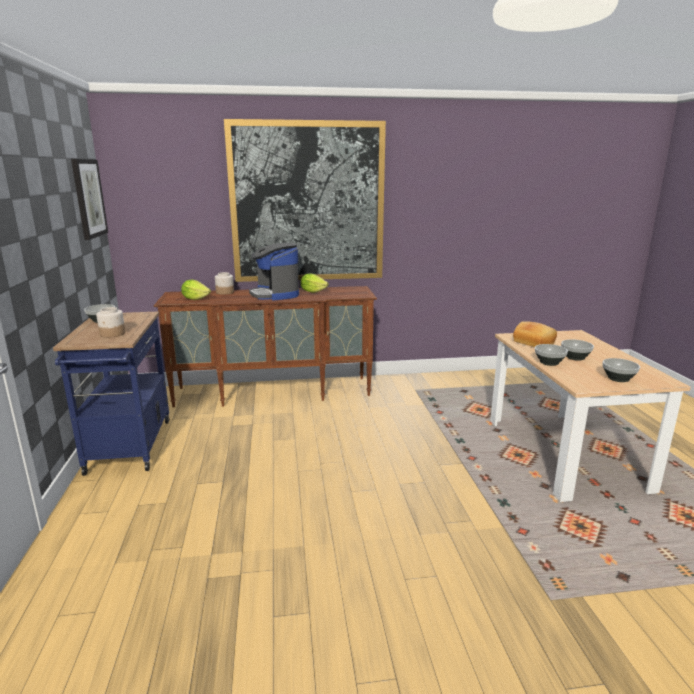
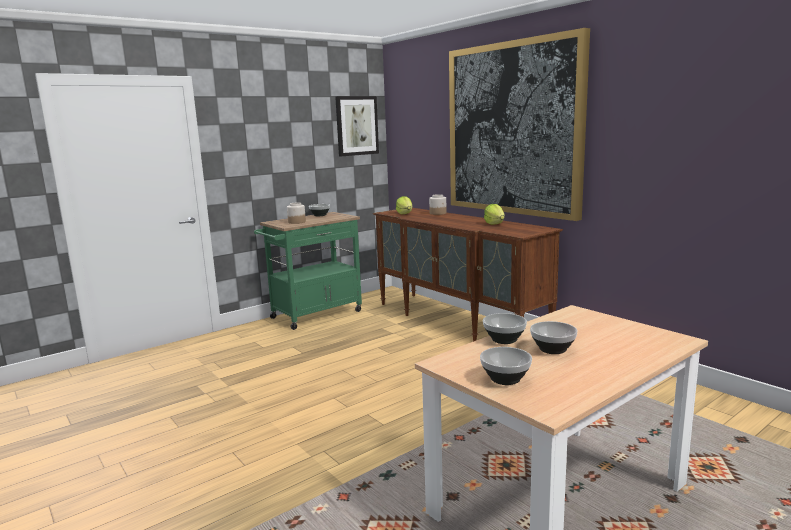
camera: 60 degrees right, 5 degrees down
(129, 448) = (314, 315): blue cart -> green cart
(275, 294) = (460, 220): coffee machine -> none
(534, 343) = (573, 324): bread -> none

